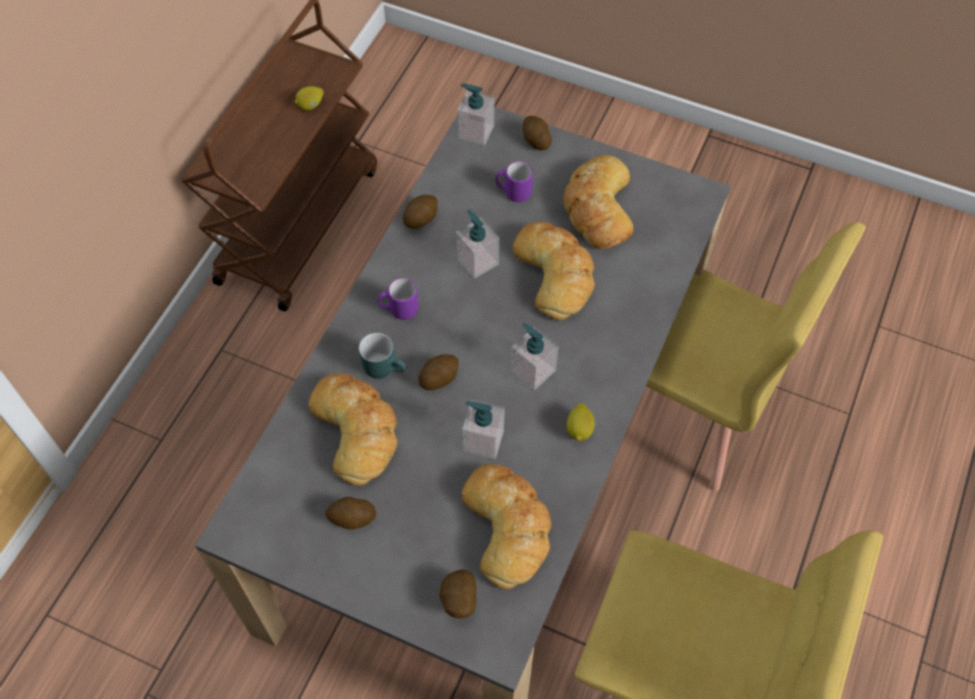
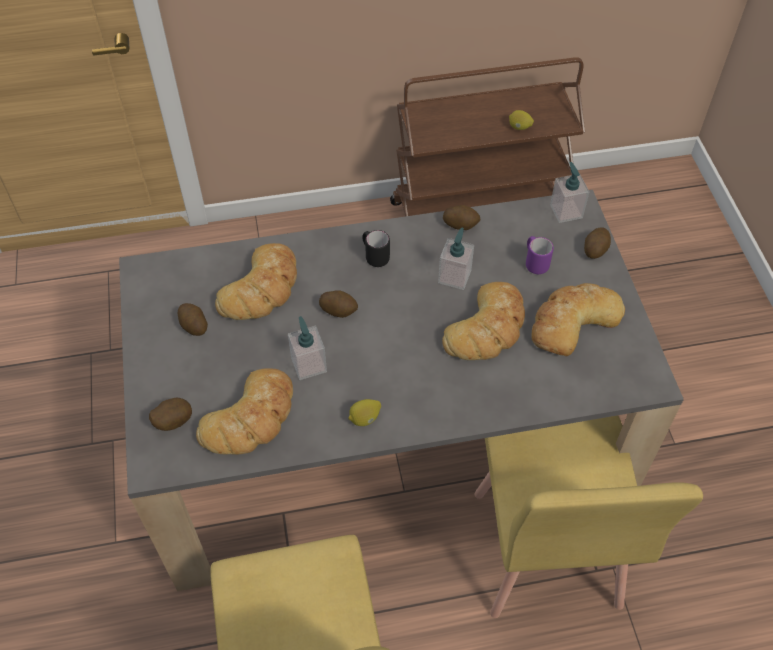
camera: 55 degrees right, 5 degrees down
(385, 366) = (323, 275): turquoise mug -> none
(399, 309) = (374, 256): purple mug -> black mug
(533, 370) = (391, 362): soap dispenser -> none

